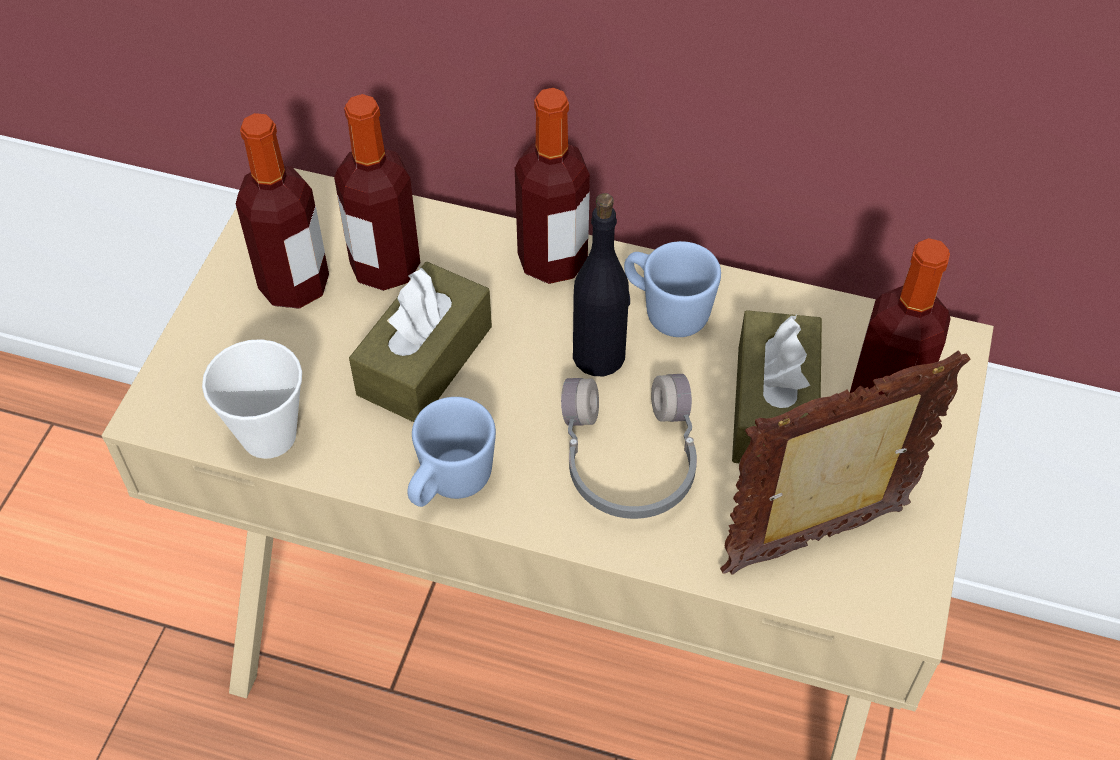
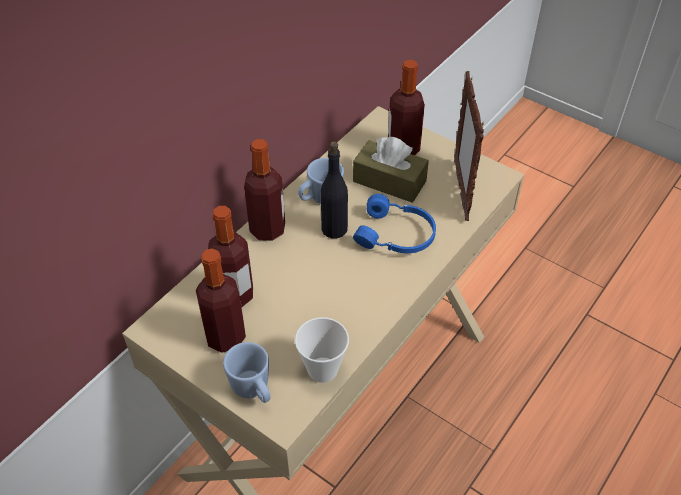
camera: 70 degrees left, 5 degrees down
(425, 360) = (305, 294): brown tissue box -> none
(449, 484) = (384, 302): blue mug -> blue mug (253, 390)
(627, 459) = (396, 236): grey headphones -> blue headphones

